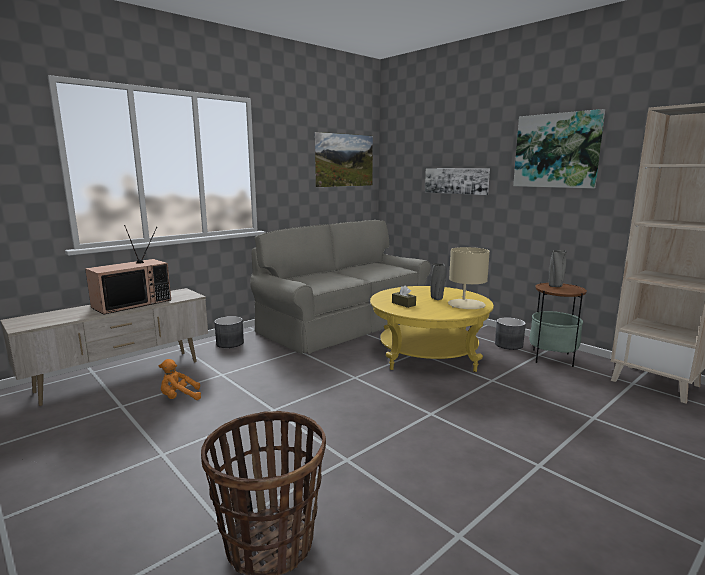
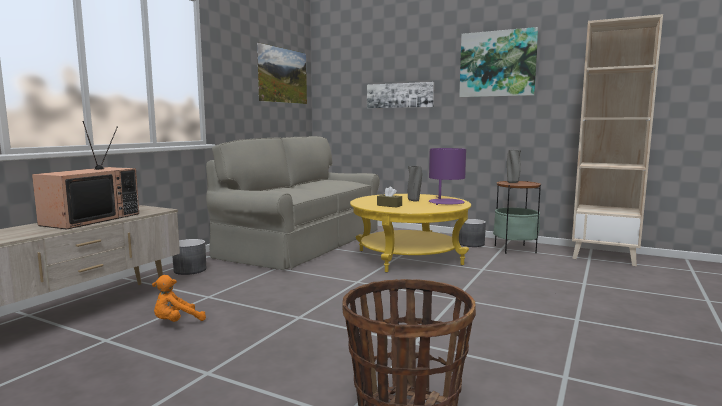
camera: 20 degrees left, 5 degrees down
(466, 305) = (446, 202): beige table lamp -> purple table lamp

